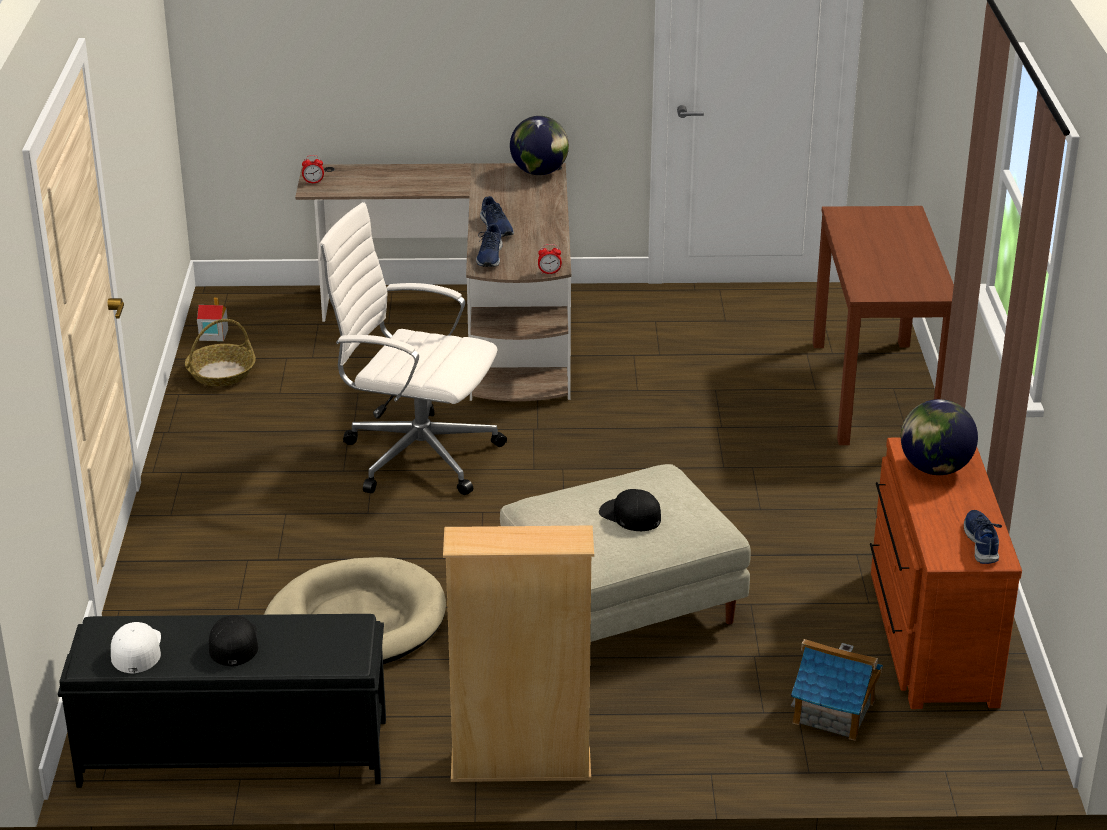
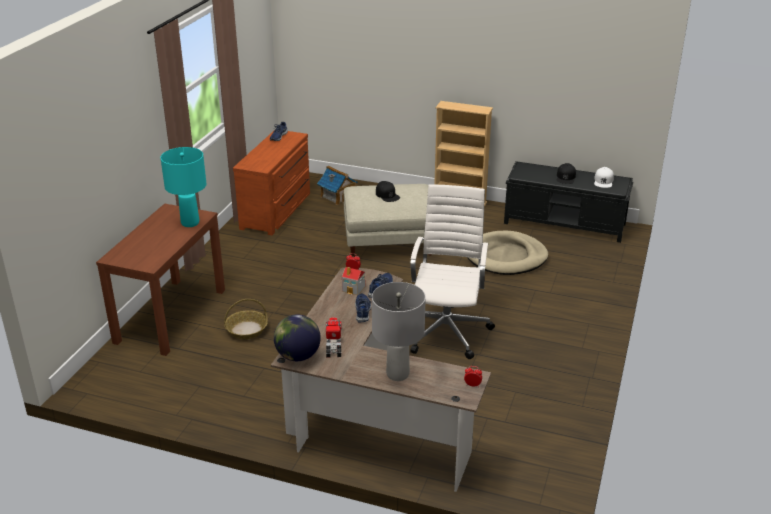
camera: 160 degrees left, 0 degrees up
(213, 335) = (555, 457): toy house -> toy house (354, 289)
(221, 373) = (552, 417): basket -> basket (247, 329)
(408, 177) = (397, 374): none -> grey table lamp
(416, 455) = (446, 330): white office chair -> white office chair turned 120 degrees counterclockwise
(508, 192) = (333, 342): none -> toy truck
(869, 277) = (190, 223): none -> turquoise table lamp
(934, 469) = (264, 159): globe -> none

